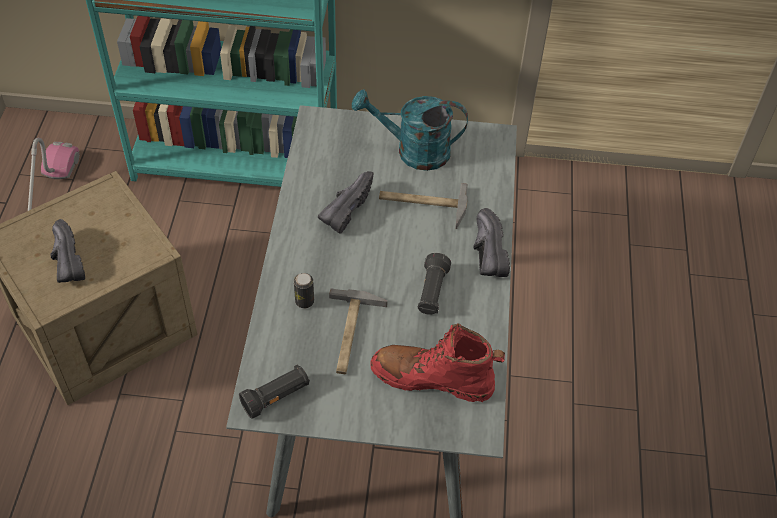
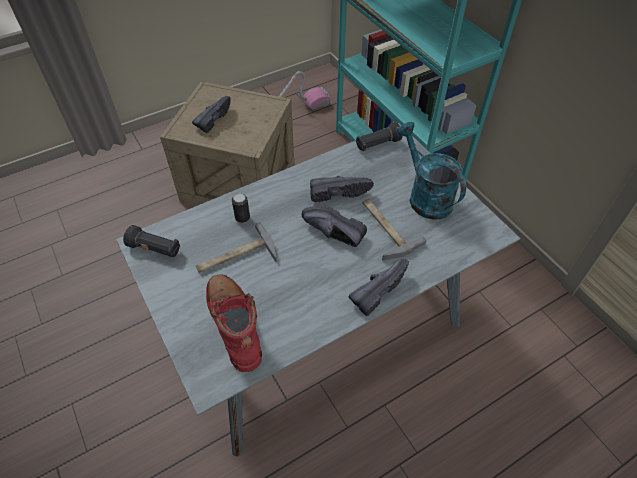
camera: 55 degrees right, 0 degrees up
(395, 246) = (332, 235): none -> black shoe
(432, 292) = (311, 280): black flashlight -> black flashlight (377, 144)

